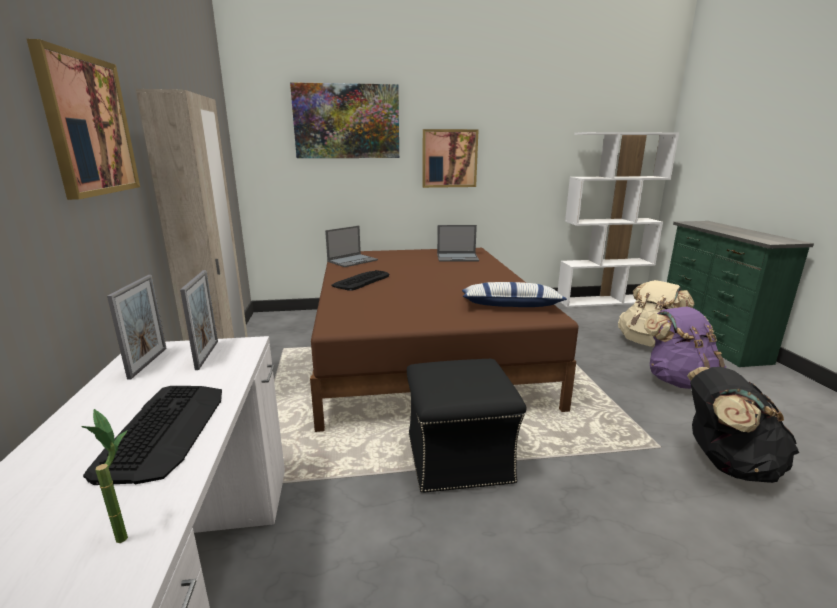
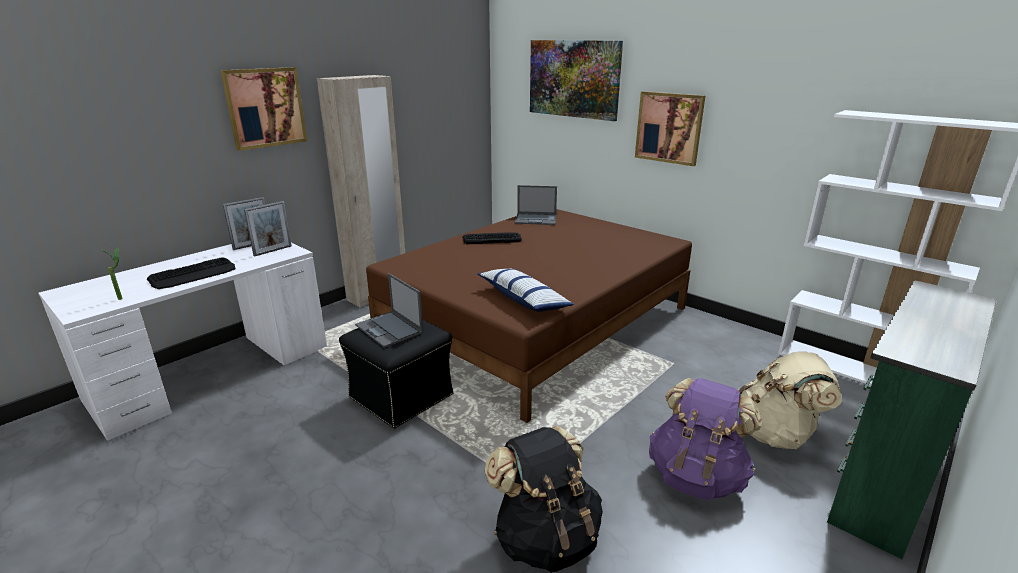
camera: 50 degrees right, 5 degrees up
(458, 257) = (627, 244): laptop -> laptop (389, 329)

